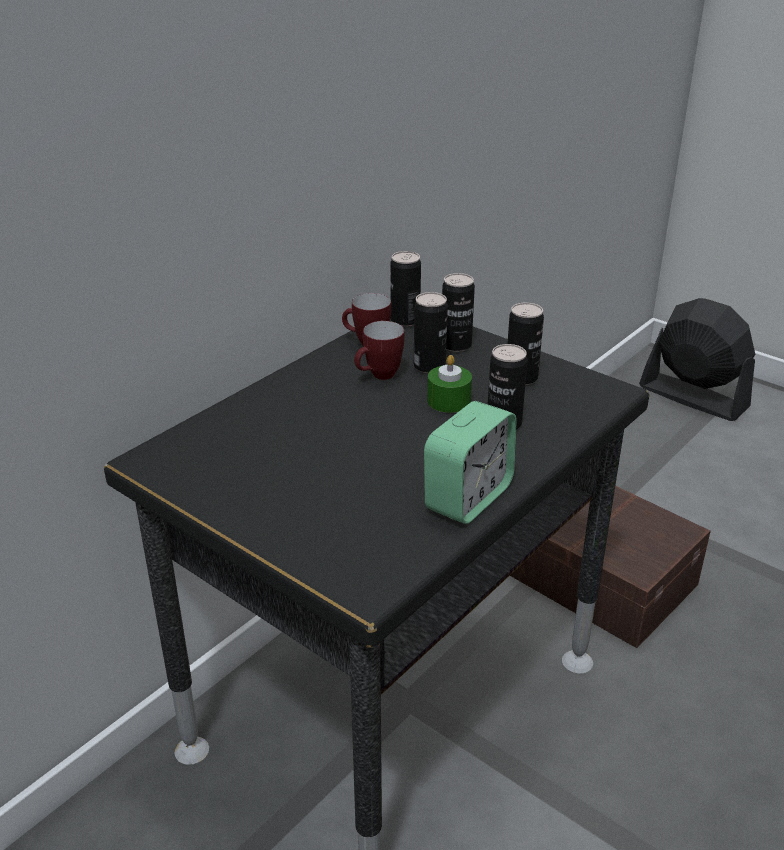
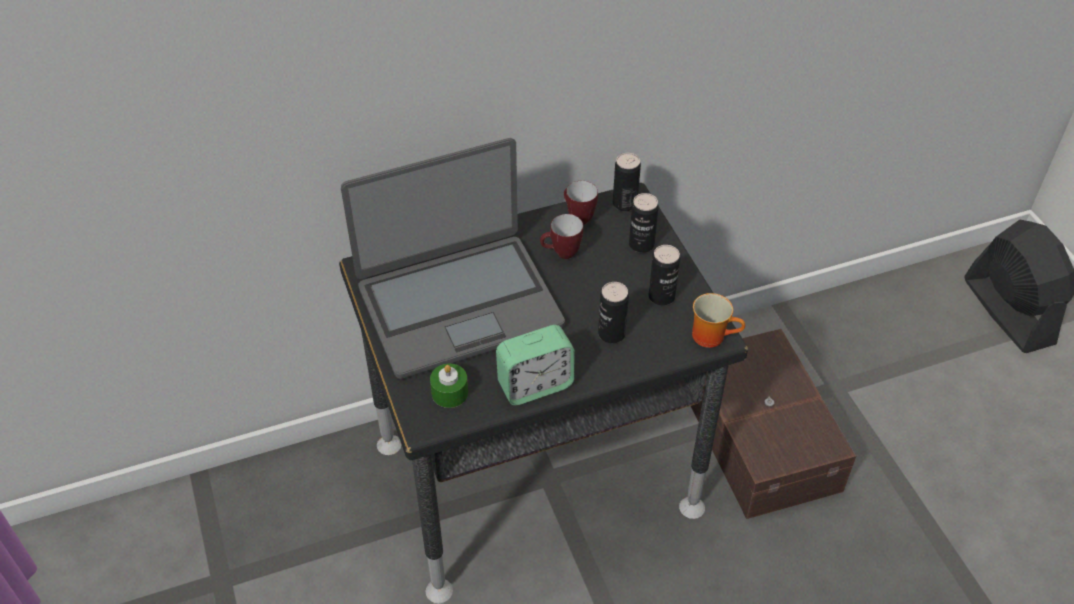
camera: 30 degrees right, 15 degrees up
(302, 456) = (458, 305): none -> laptop
(429, 366) = (604, 258): can -> none
(448, 401) = (591, 297): green candle -> green candle (449, 393)
(605, 391) = (712, 335): none -> mug

